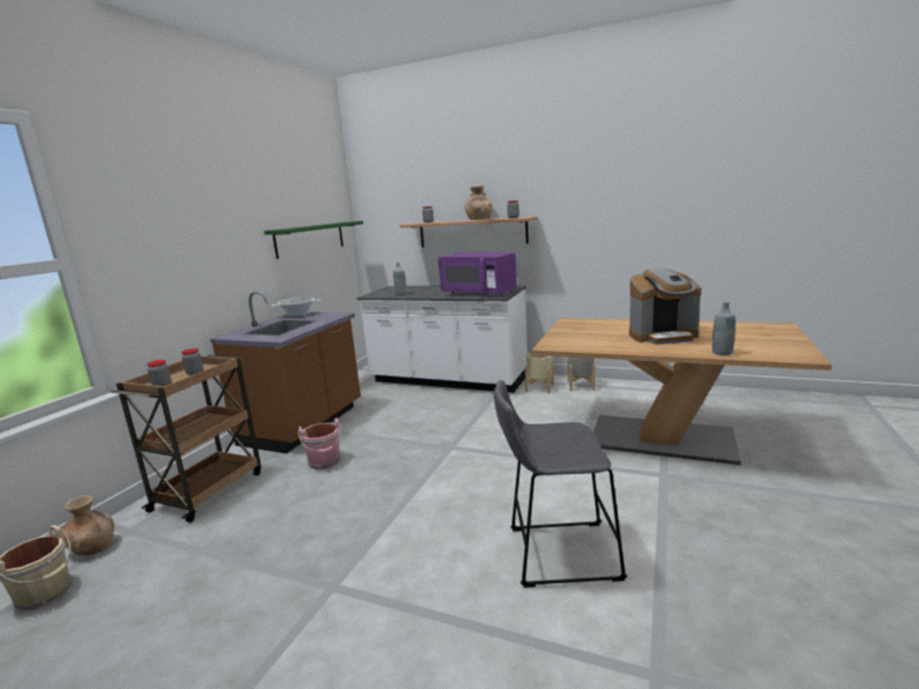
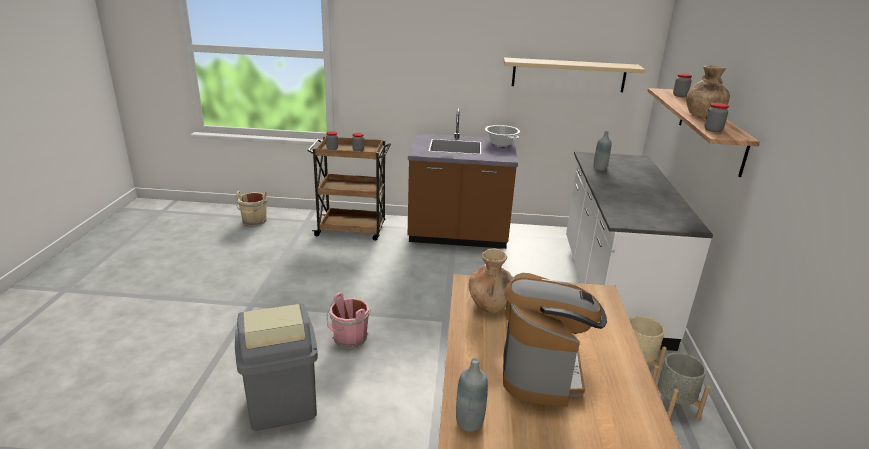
camera: 70 degrees right, 10 degrees up
(93, 547) = (291, 217): brown vase -> brown vase (490, 304)
(310, 239) = (568, 75): green shelf -> beige shelf
(325, 462) = (400, 261): pink bucket -> pink bucket (349, 339)
(479, 293) = (632, 208): purple microwave -> none
(556, 553) = (282, 404): grey stool -> grey trash can
(663, 336) = (542, 372): coffee machine -> coffee machine turned 150 degrees counterclockwise

